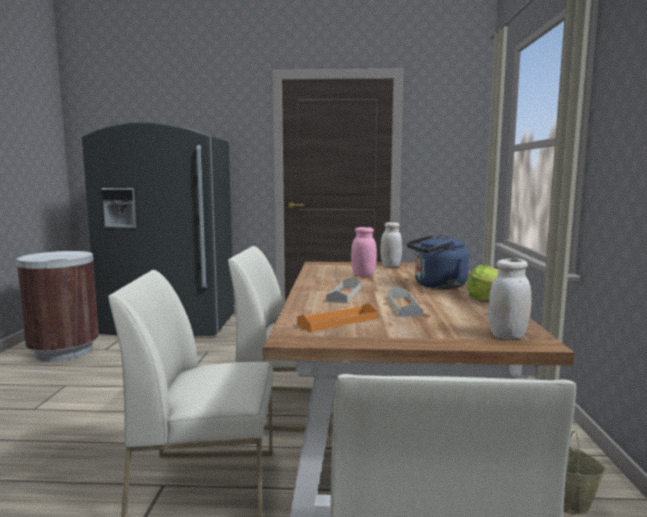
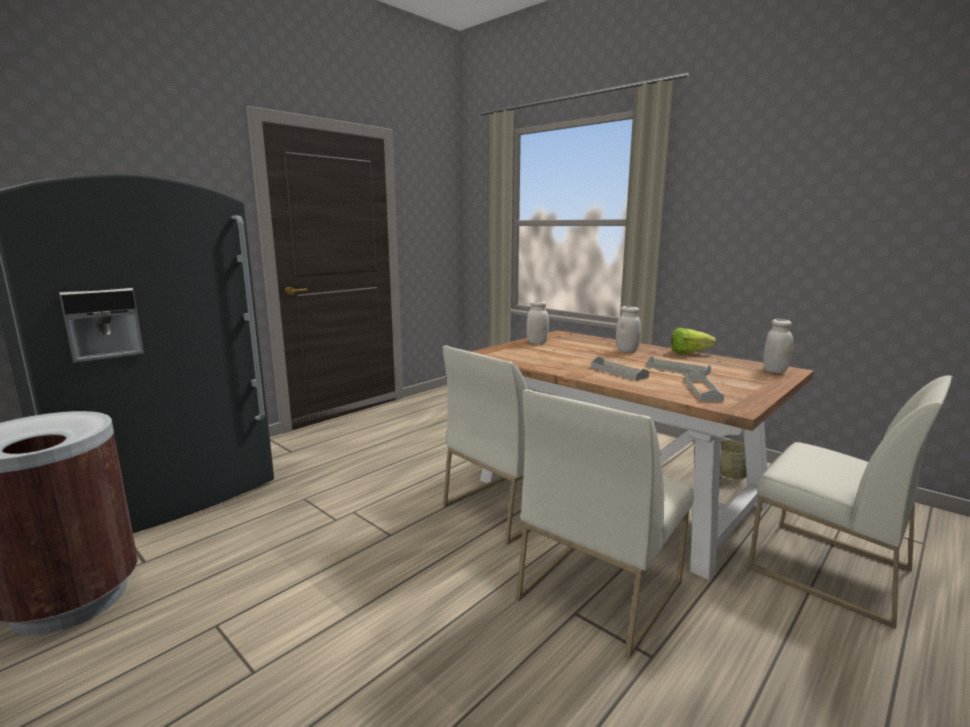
camera: 50 degrees left, 5 degrees up
(337, 321) = (702, 390): orange tray -> grey tray
(363, 275) = (558, 354): pink jar -> none
(437, 286) = (627, 351): blue kettle -> white jar

